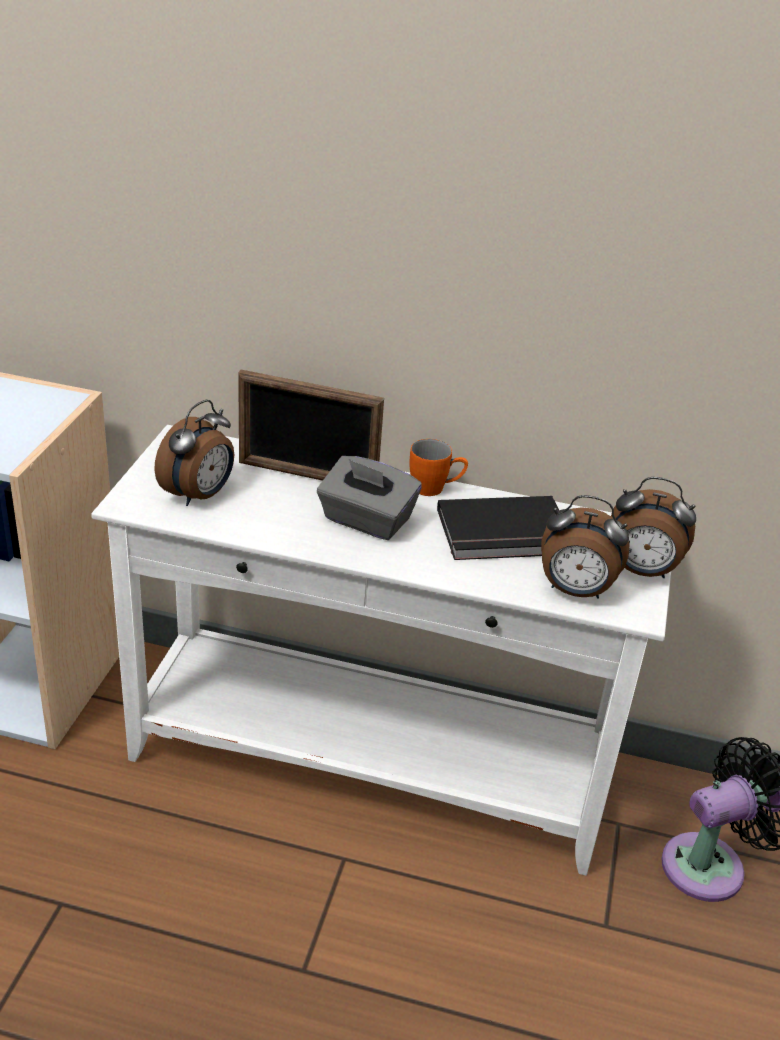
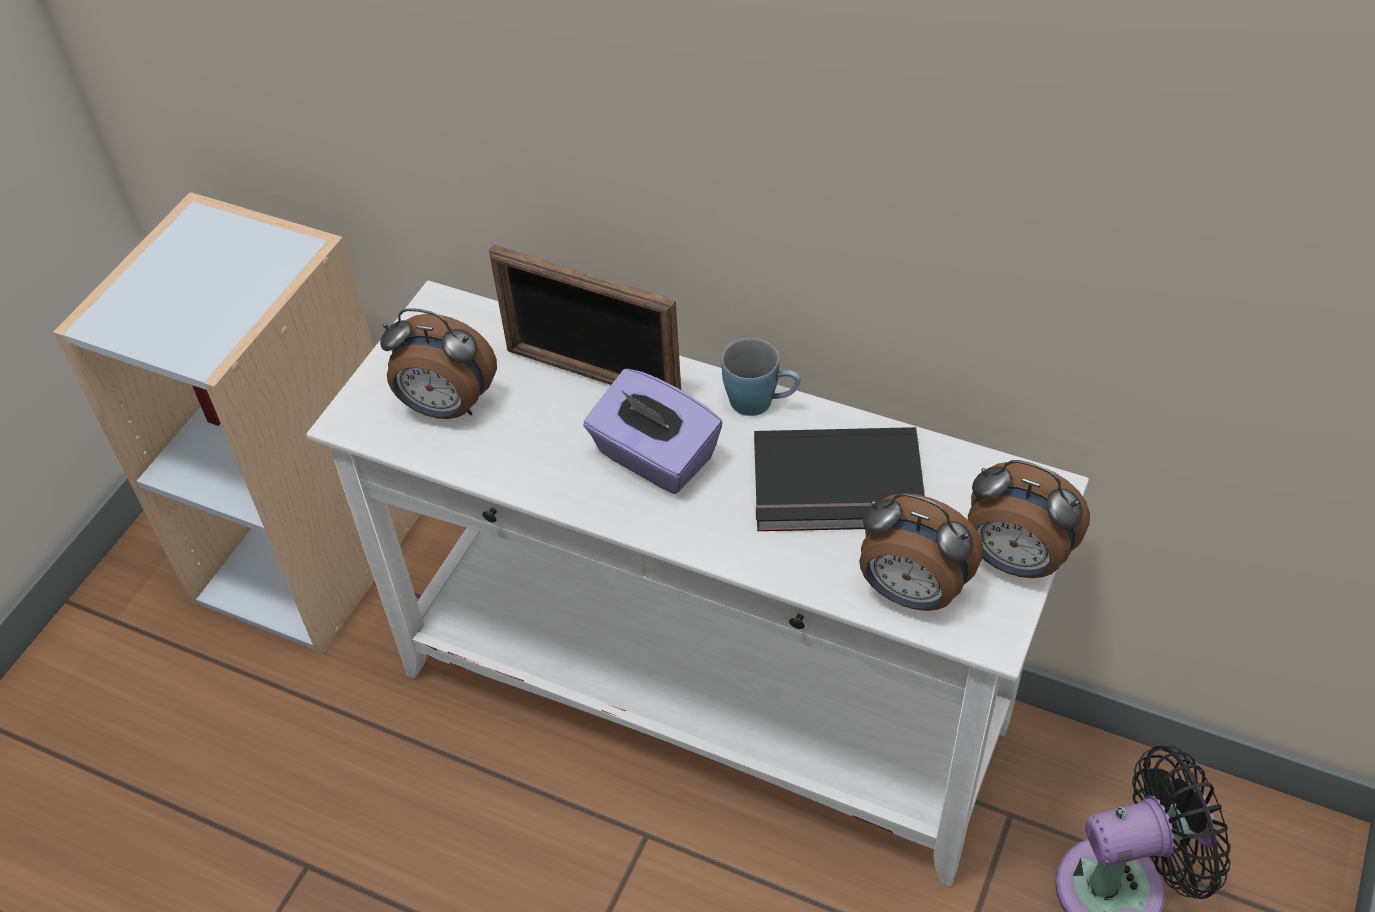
camera: 15 degrees right, 15 degrees up
(199, 495) = (446, 407): alarm clock -> alarm clock turned 60 degrees clockwise
(366, 521) = (654, 458): grey tissue box -> purple tissue box
(435, 489) = (761, 403): orange mug -> blue mug

